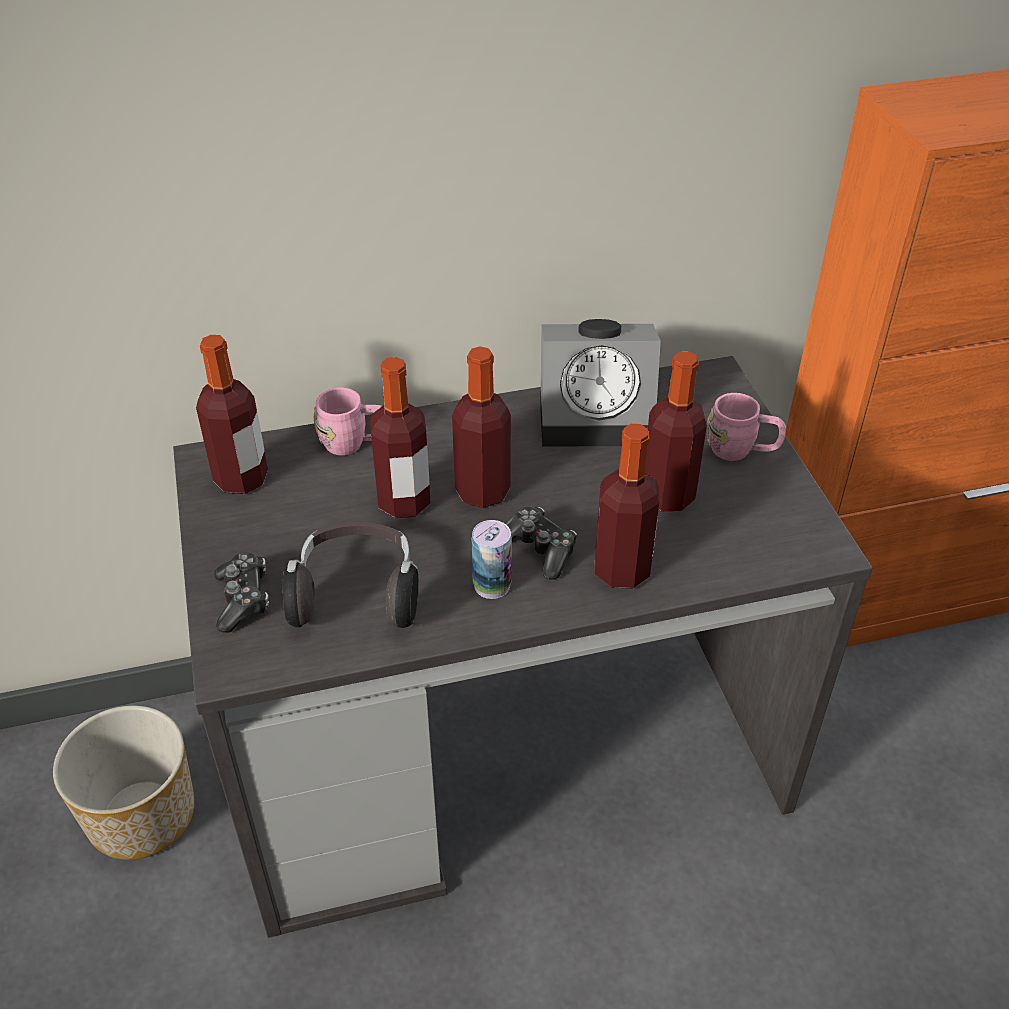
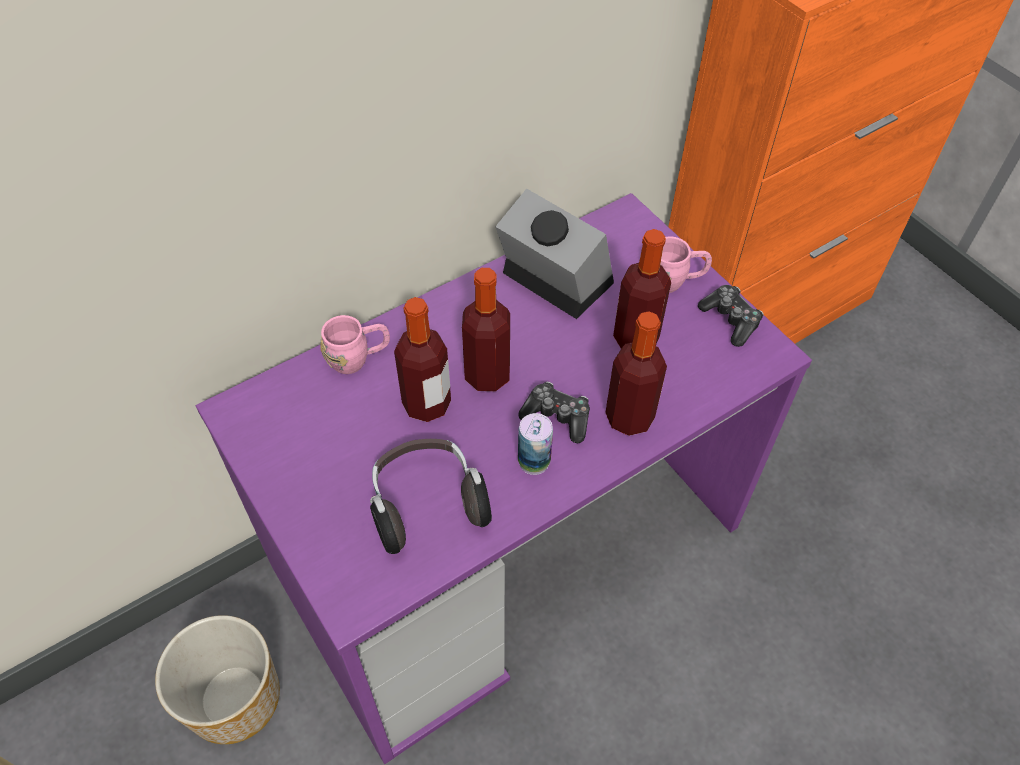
camera: 20 degrees left, 10 degrees up
(241, 478) = (274, 421): bottle -> none
(243, 599) = (332, 538): game controller -> game controller (730, 320)
(505, 748) = (507, 545): grey desk -> purple desk
(599, 418) = (551, 279): alarm clock -> alarm clock turned 120 degrees counterclockwise

